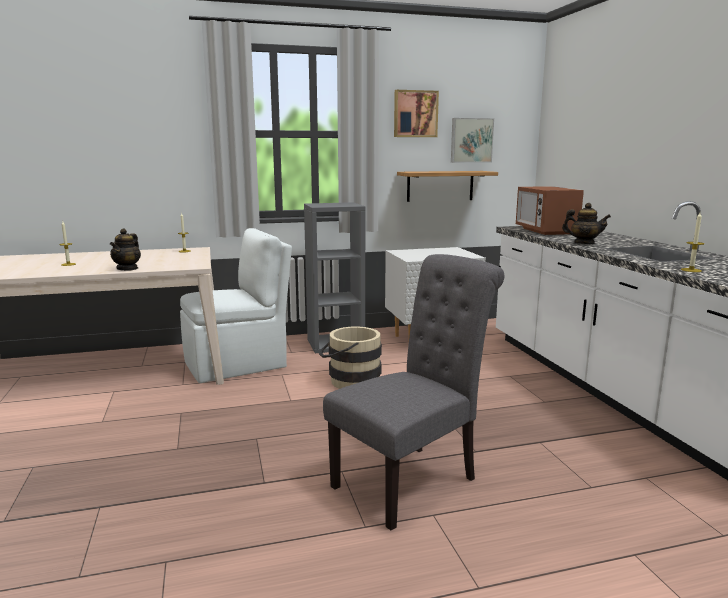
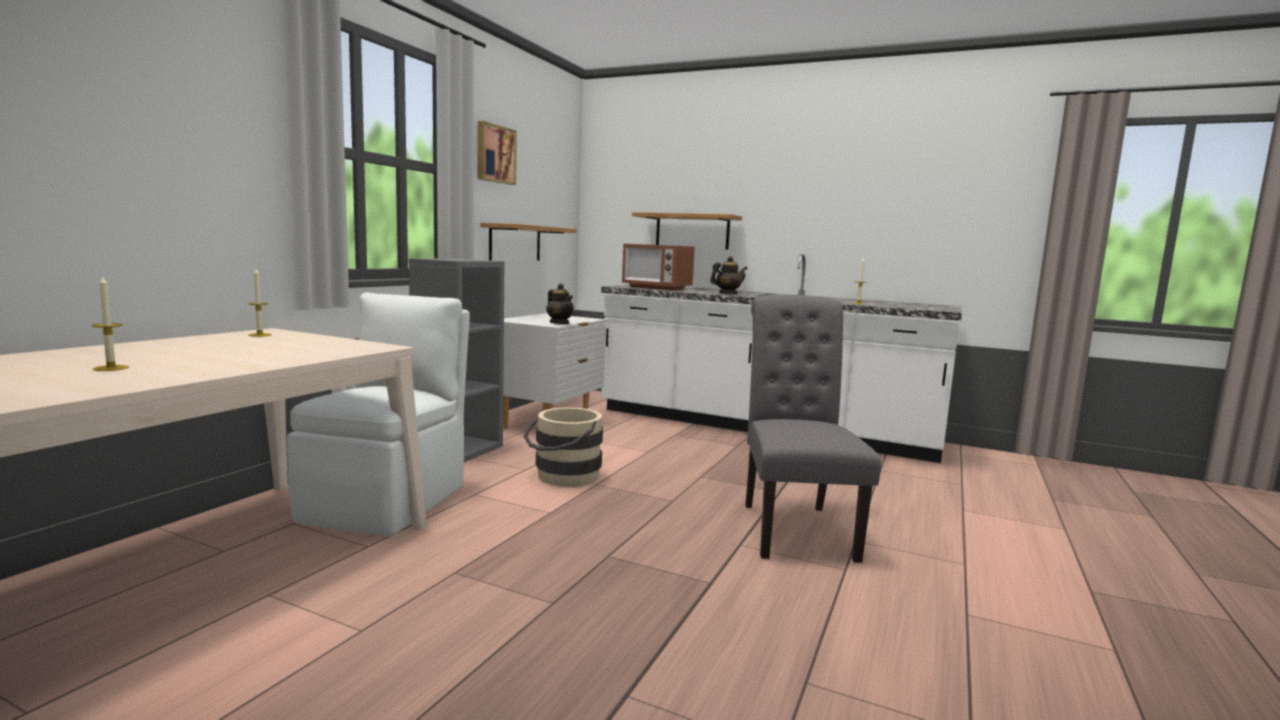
camera: 50 degrees left, 5 degrees down
(127, 268) = (281, 360): teapot -> teapot (559, 323)
(471, 140) = (537, 192): picture -> none
(611, 171) = (692, 231): none -> shelf

